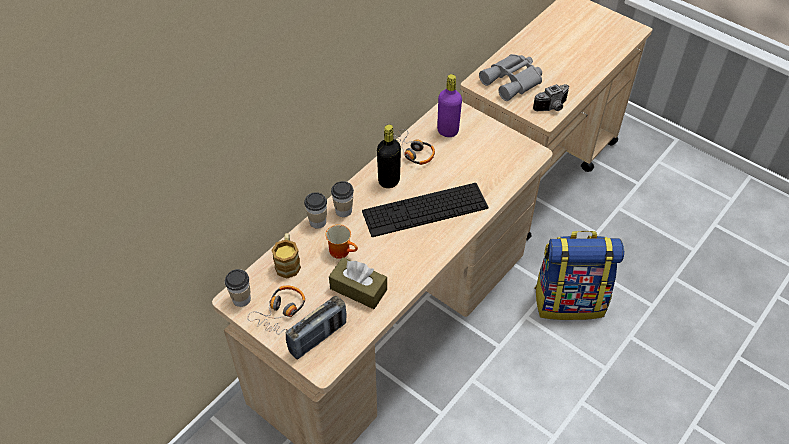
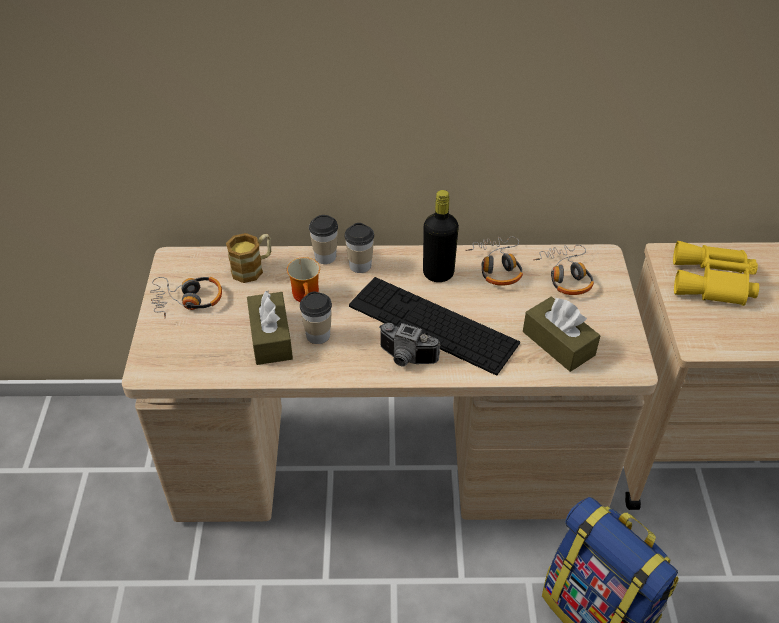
camera: 50 degrees right, 5 degrees down
(241, 299) = (179, 264): cup -> cup (318, 335)
(318, 337) = (181, 345): radio -> none
(447, 131) = (566, 275): purple bottle -> headphones
(491, 168) = (558, 343): none -> brown tissue box
(513, 81) = (713, 282): grey binoculars -> yellow binoculars
(553, 108) = (724, 341): camera -> camera (405, 359)

